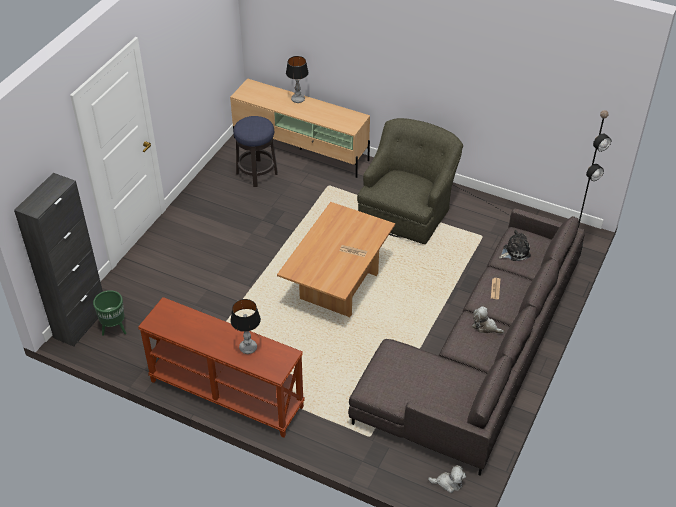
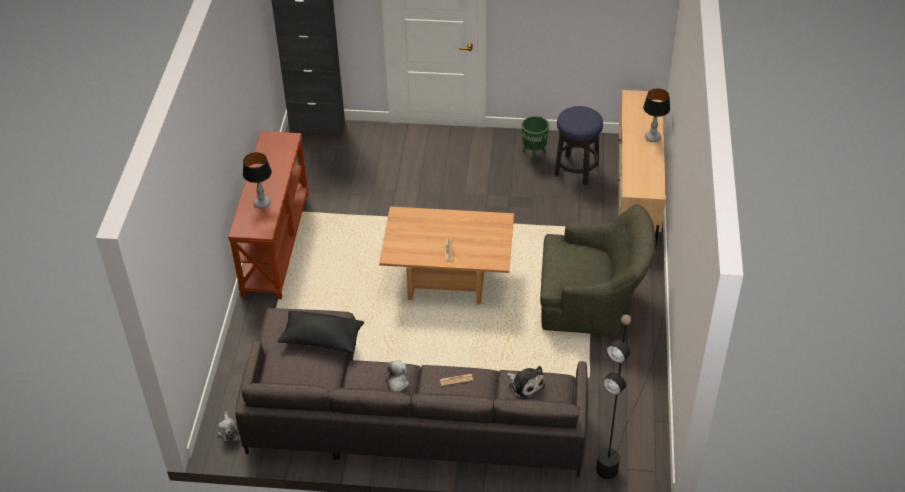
camera: 70 degrees right, 0 degrees up
(114, 329) = (320, 149): green planter -> green planter (534, 156)
(413, 363) = (321, 339): none -> black pillow

